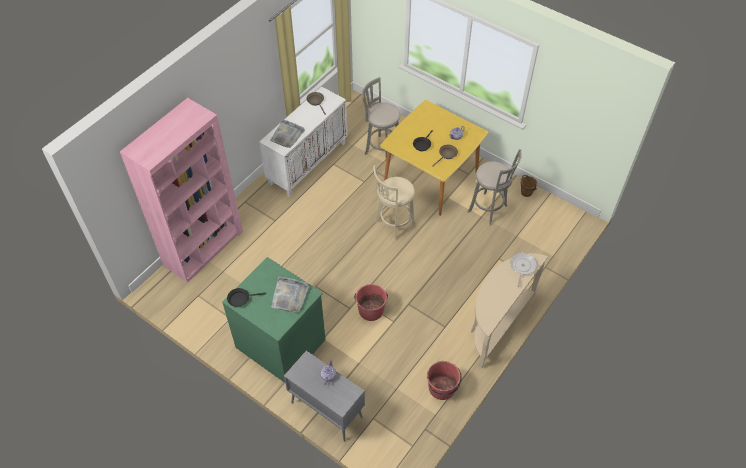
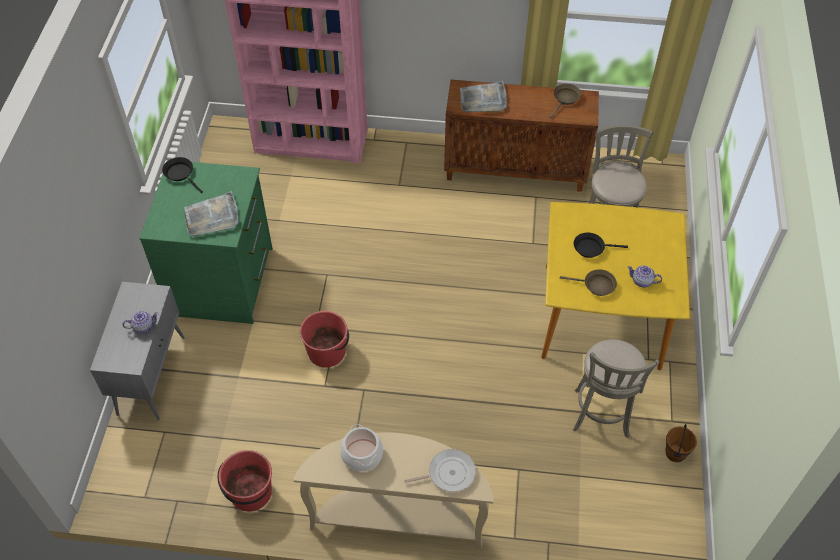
camera: 60 degrees right, 0 degrees up
(307, 162) = (516, 170): white cabinet -> brown cabinet
(393, 225) = (483, 311): beige stool -> none
(490, 298) = (361, 454): none -> cooking pot

